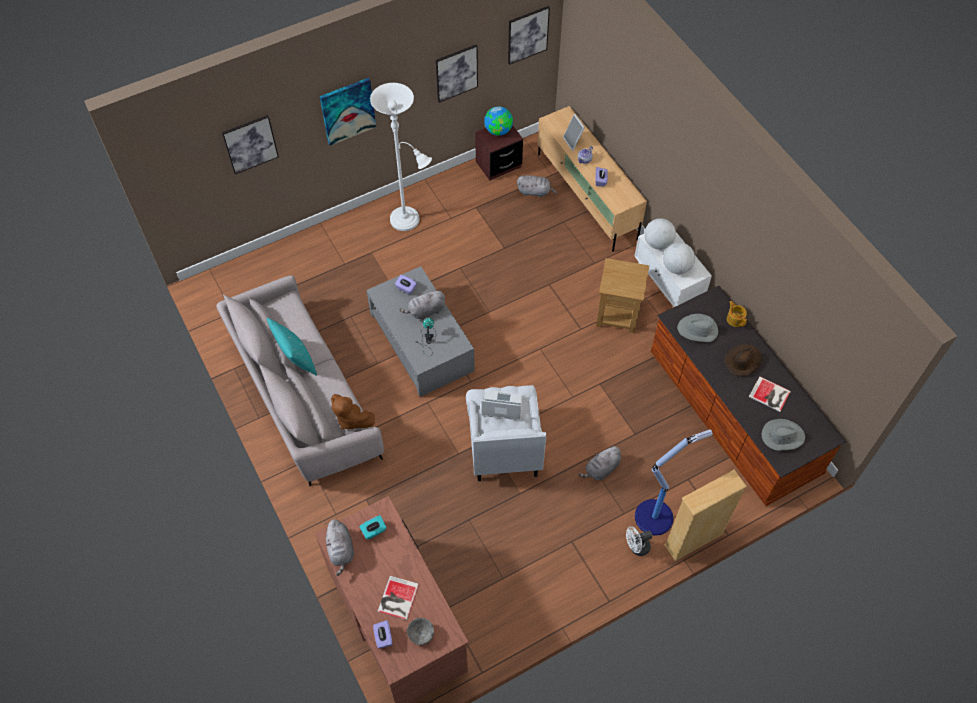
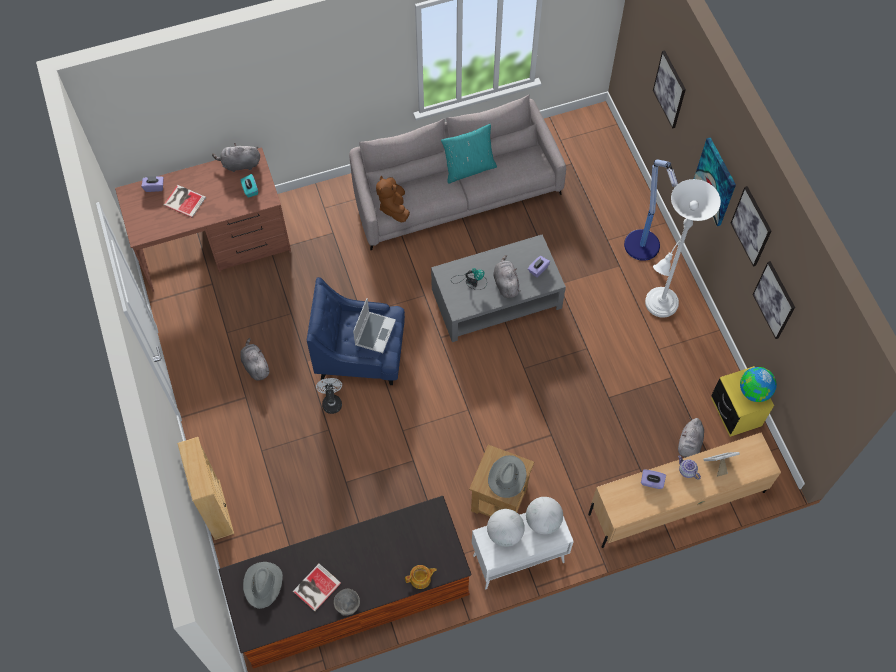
camera: 100 degrees right, 5 degrees up
(351, 419) = (393, 207): brown plush toy -> brown plush toy turned 60 degrees counterclockwise
(421, 634) = (148, 214): grey bowl -> grey bowl (347, 605)
(498, 164) = (735, 412): brown nightstand -> yellow nightstand
(503, 445) = (361, 355): white armchair -> blue armchair
(527, 34) = (824, 378): picture -> picture (751, 226)
(601, 469) = (314, 440): grey plush toy -> grey plush toy (255, 365)
(636, 547) = (223, 454): white fan -> white fan (331, 401)
(655, 516) = (250, 479): floor lamp -> floor lamp (642, 246)
(697, 330) = (414, 533): grey hat -> grey hat (507, 477)
(742, 360) = (365, 571): brown hat -> none

